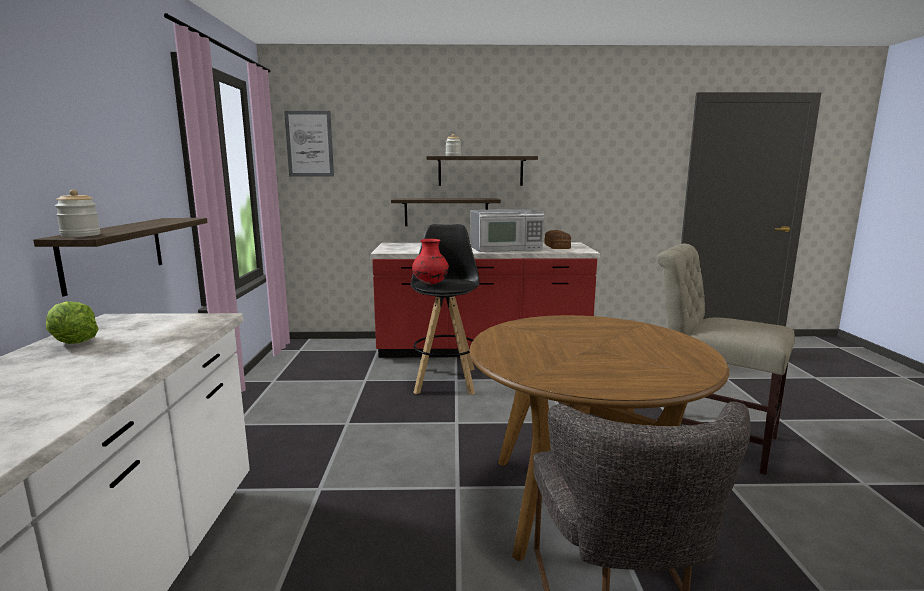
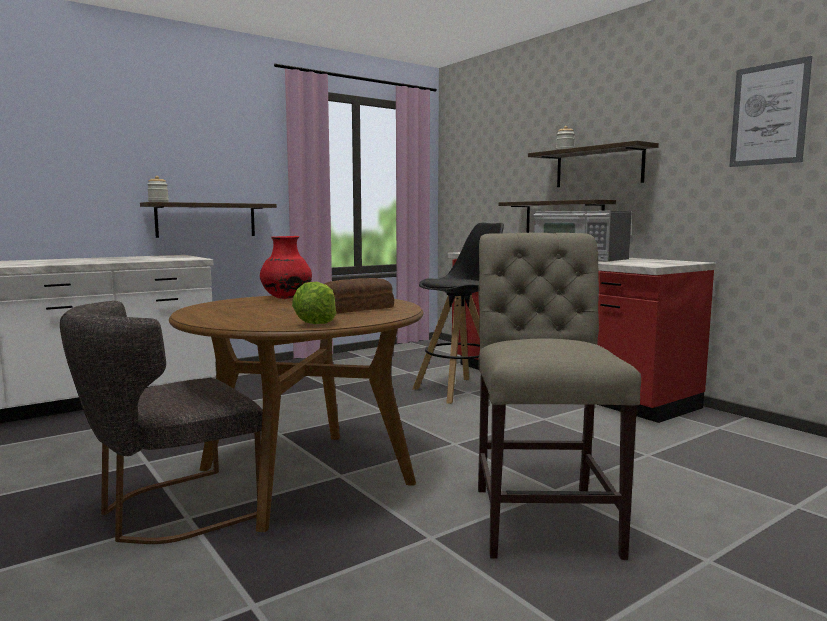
camera: 55 degrees right, 5 degrees down
(73, 342) = (129, 257): lettuce -> lettuce (316, 323)
(309, 144) = (463, 152): picture -> picture (769, 114)
(430, 283) = (438, 279): red vase -> red vase (286, 298)
(557, 246) = (649, 261): bread -> bread (358, 309)

